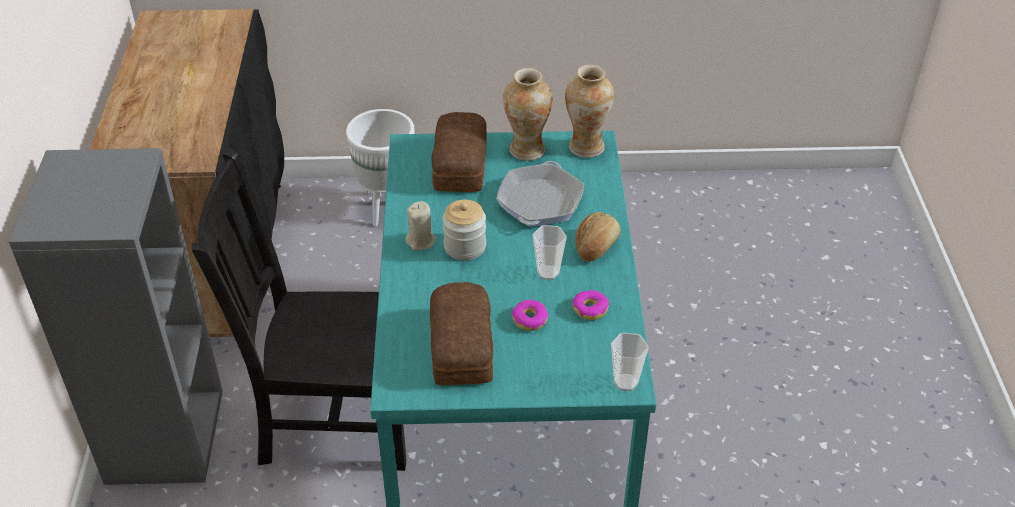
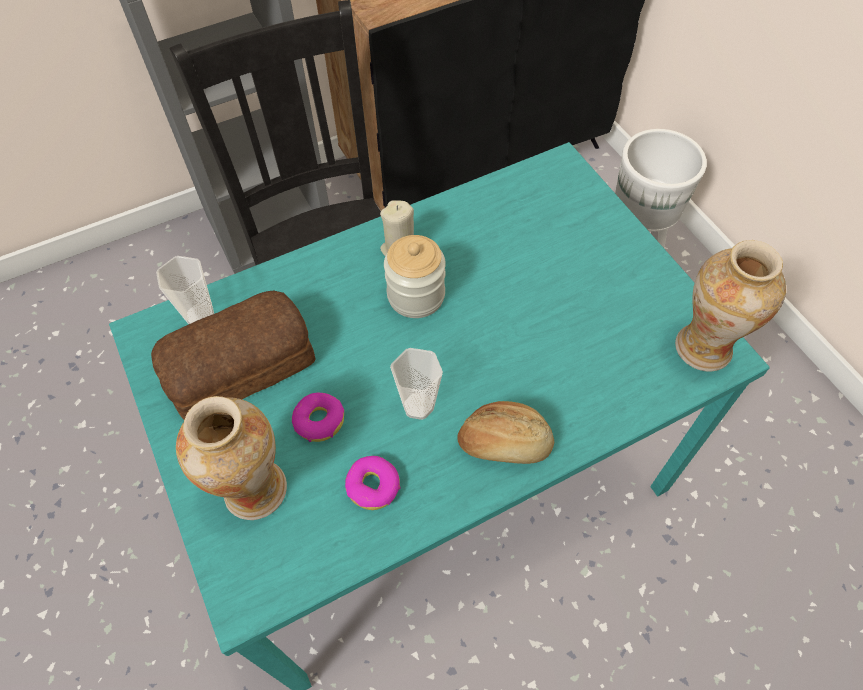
camera: 65 degrees right, 15 degrees up
(458, 165) = (559, 226): bread -> none
(527, 150) = (643, 283): vase -> vase (254, 490)
(540, 202) = (550, 339): frying pan -> none
(625, 382) = (248, 591): cup -> cup (200, 315)

